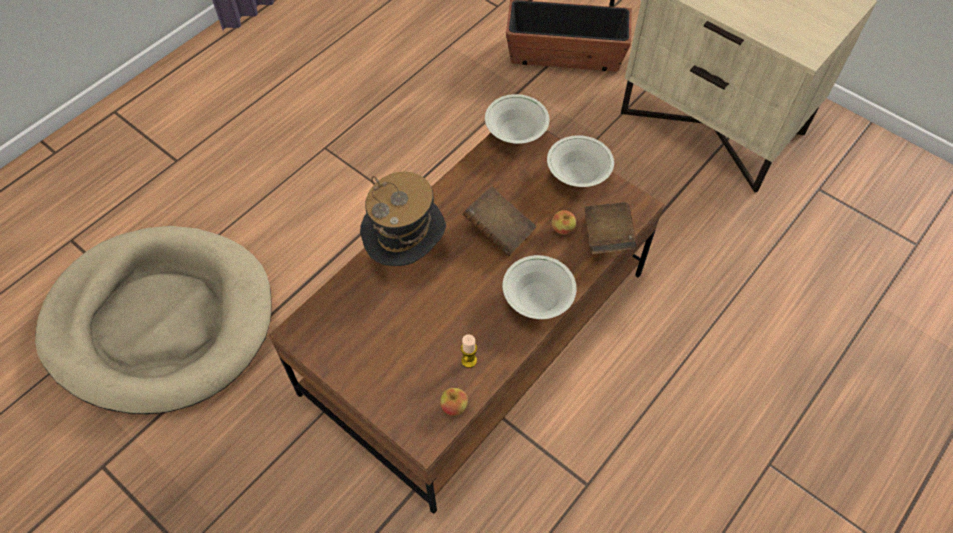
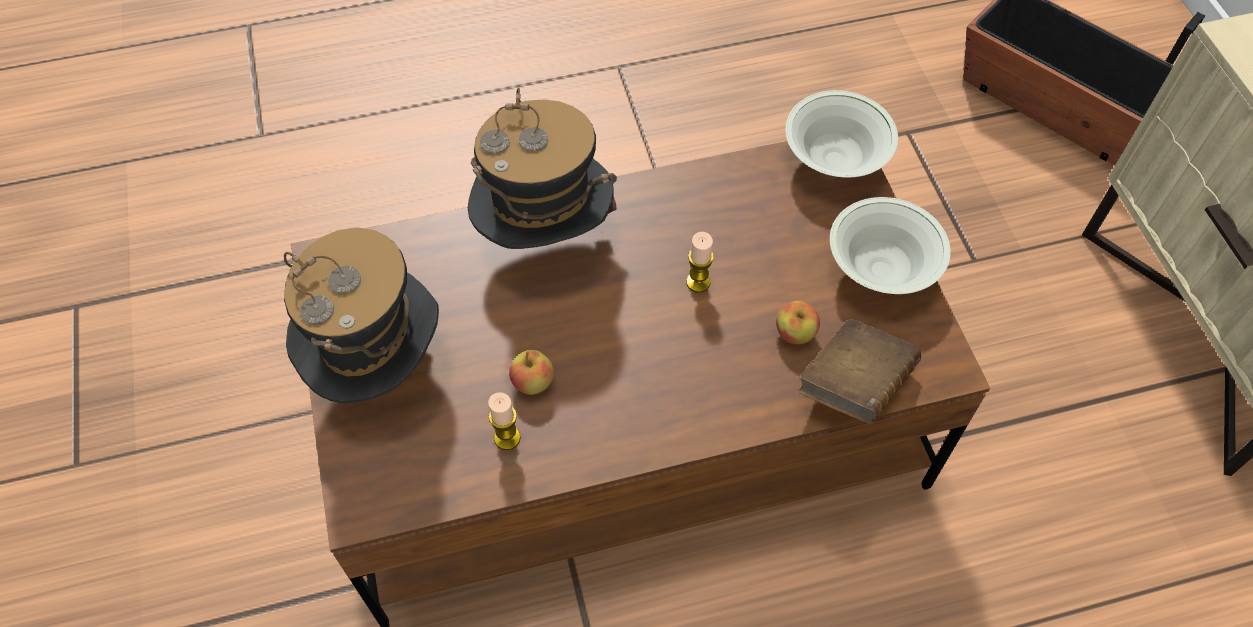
camera: 35 degrees right, 0 degrees up
(161, 321) = (265, 174): beige dog bed -> none
(376, 368) = (380, 370): none -> hat
(454, 407) = (434, 489): apple -> apple (533, 382)
(499, 231) = (698, 282): brown book -> candle
(537, 300) = (672, 413): white bowl -> none

